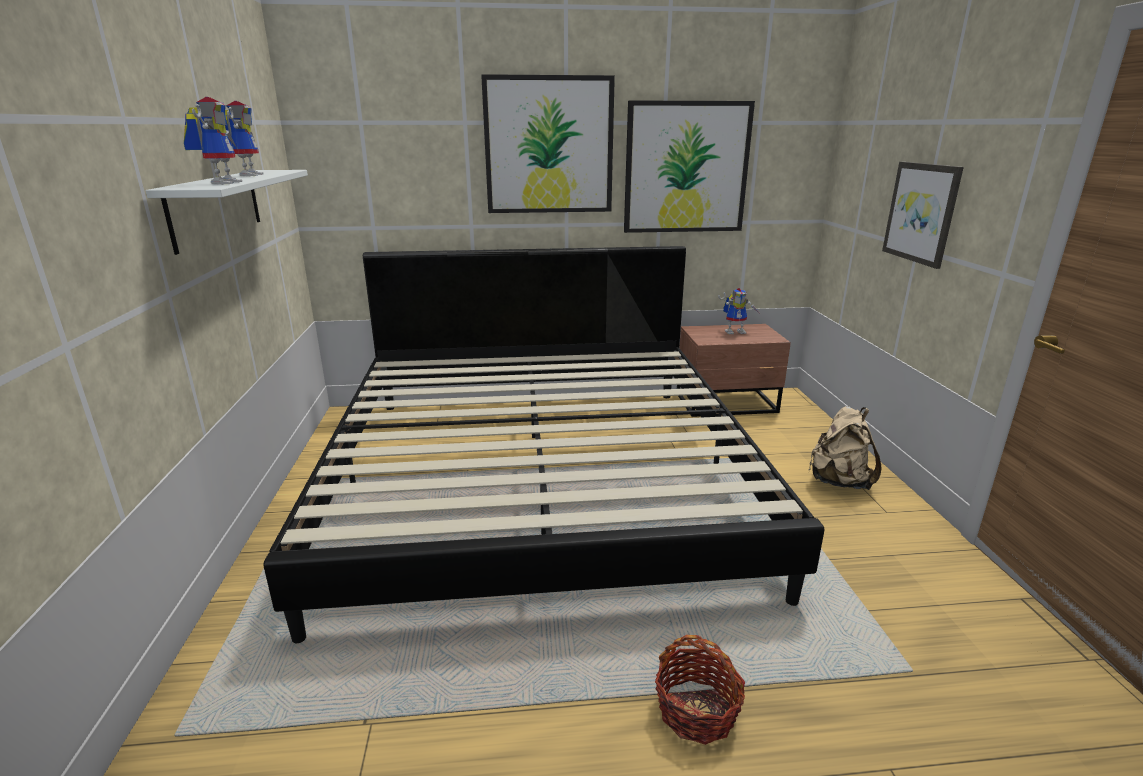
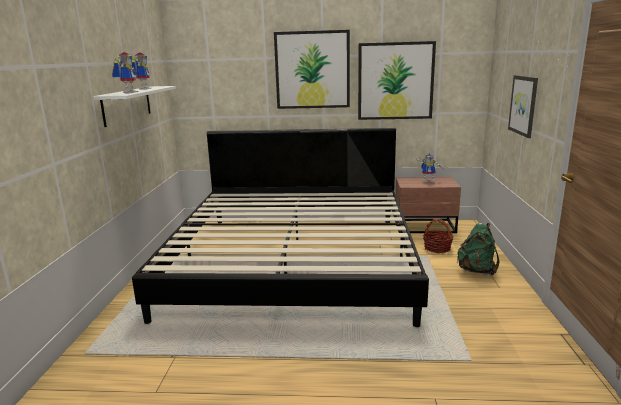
camera: 10 degrees right, 5 degrees down
(697, 711) = (340, 366): basket -> basket (437, 248)
(838, 481) = (476, 270): beige backpack -> green backpack

